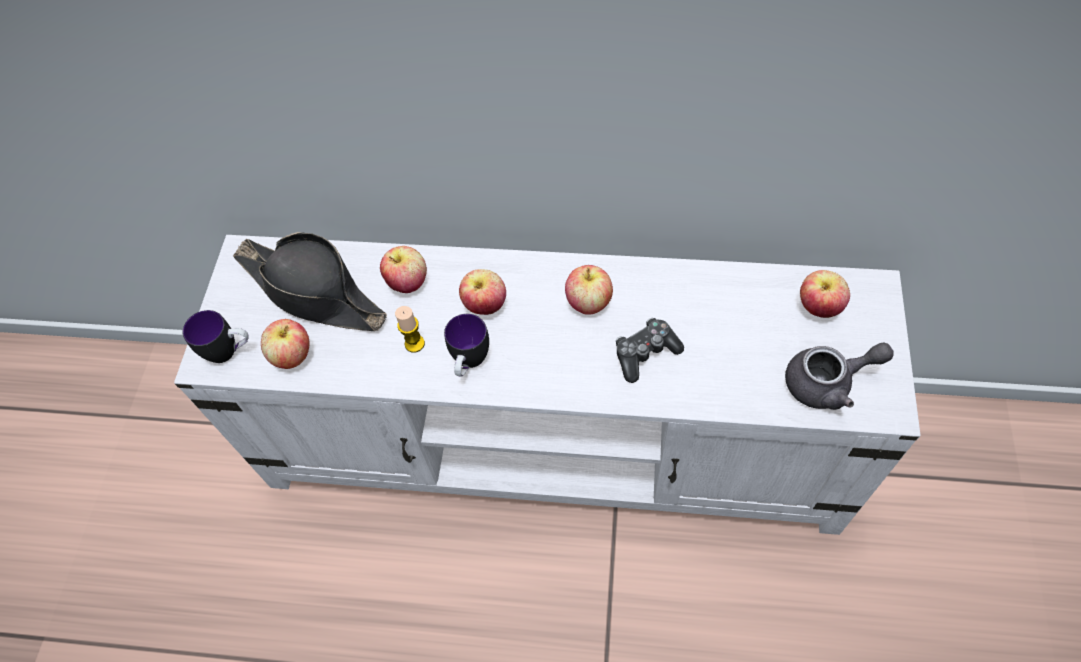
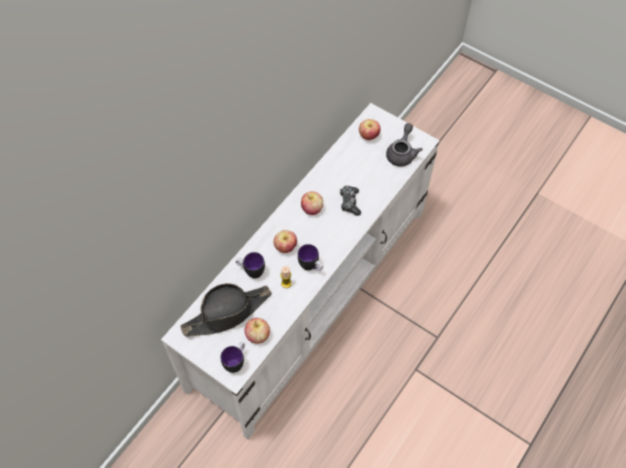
camera: 65 degrees left, 0 degrees up
(408, 282) = (251, 272): apple -> mug

